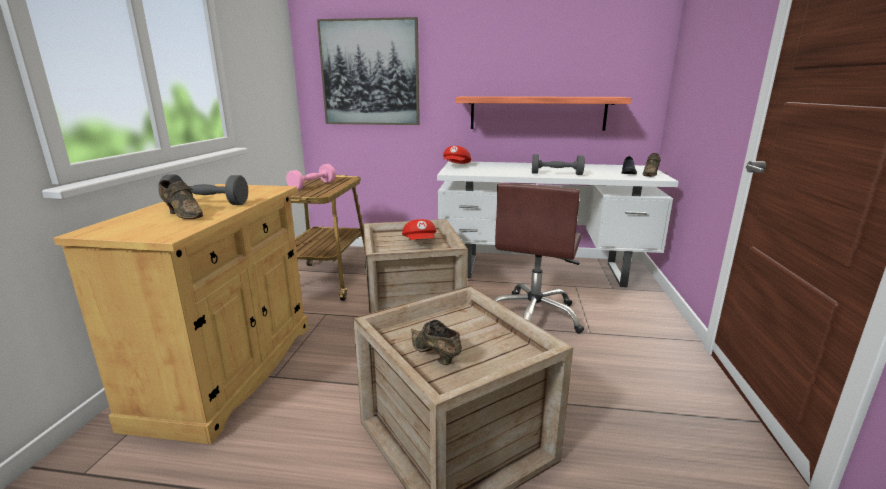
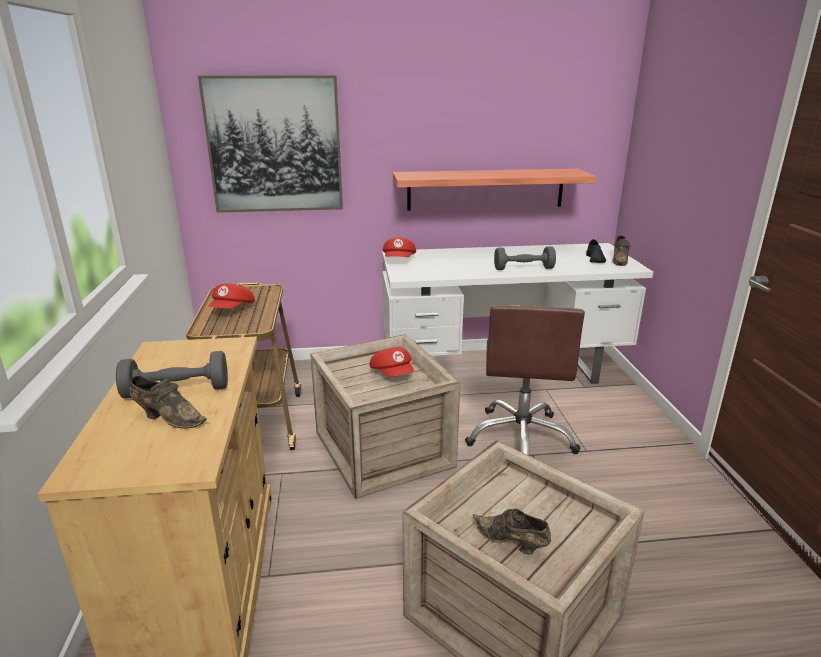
camera: 15 degrees left, 5 degrees up
(312, 186) = (233, 310): pink dumbbell -> red cap

